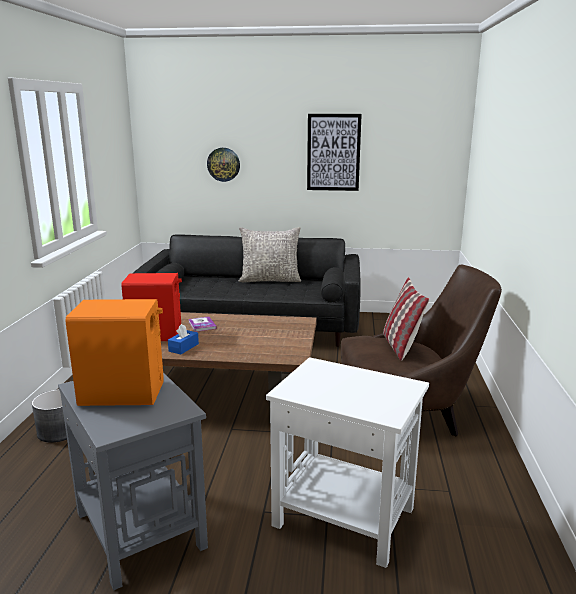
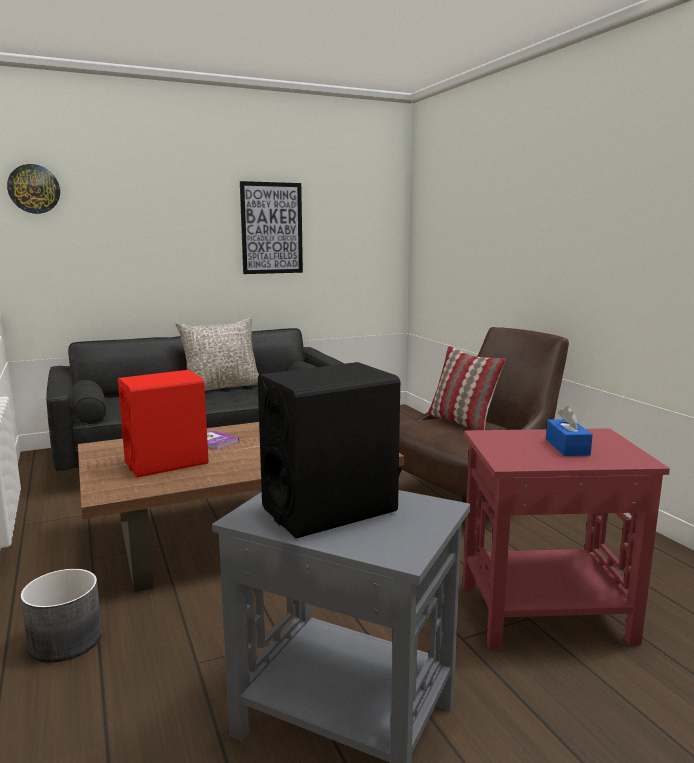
camera: 30 degrees left, 5 degrees down
(123, 393) = (329, 510): orange speaker -> black speaker
(183, 347) = (229, 468): blue tissue box -> blue tissue box (567, 447)
(223, 164) = (132, 245): wall clock -> wall clock (34, 189)
(344, 516) = (544, 612): white side table -> red side table

